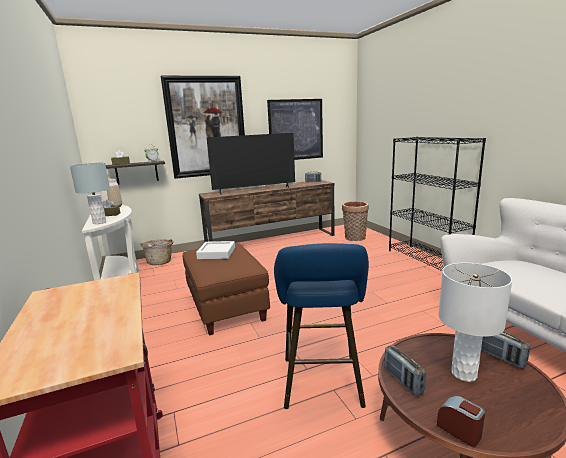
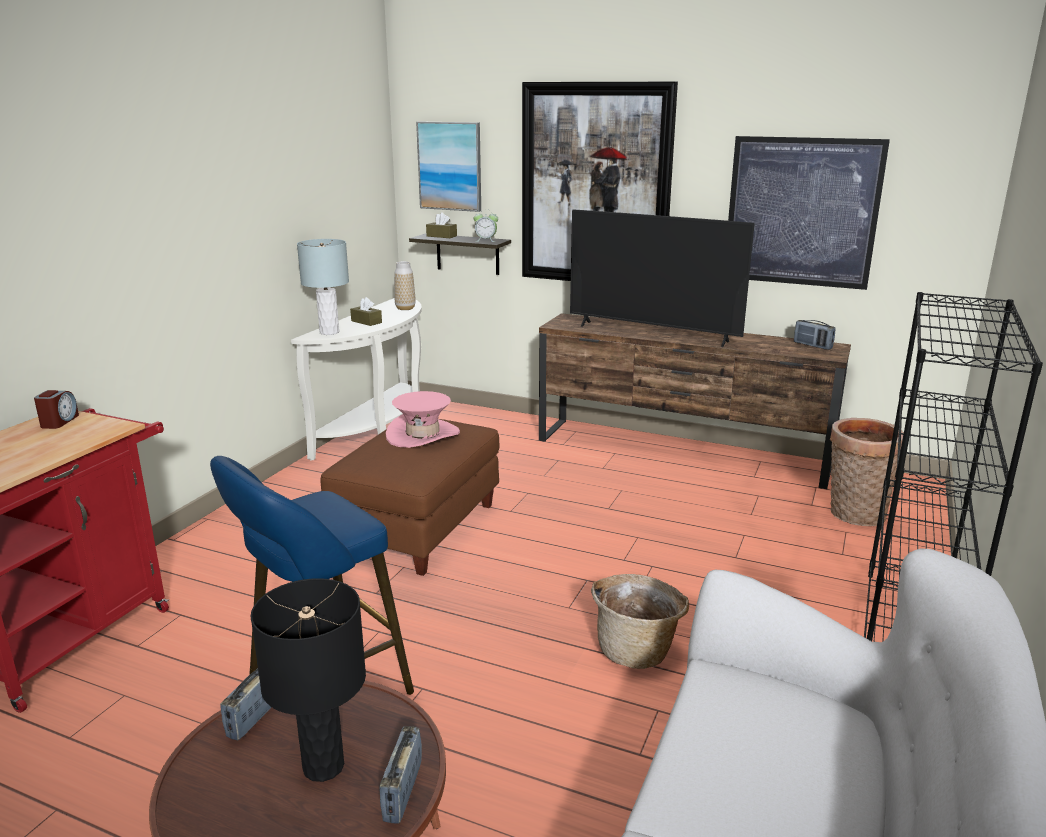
camera: 45 degrees right, 5 degrees up
(118, 124) = (450, 166): none -> picture
(160, 262) = (467, 419): basket -> basket (637, 650)
(216, 253) = (422, 435): white tray -> pink hat
(459, 430) = (180, 792): alarm clock -> alarm clock (59, 421)
(464, 374) = (323, 767): white table lamp -> black table lamp

